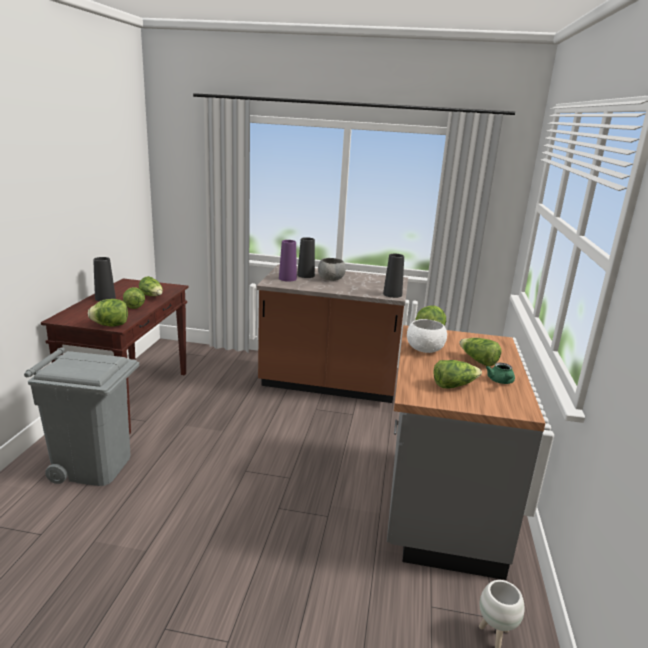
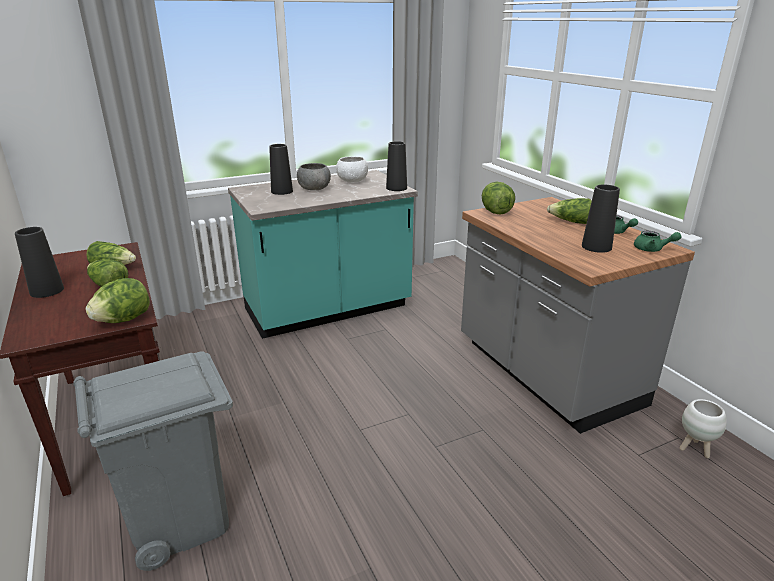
camera: 35 degrees left, 5 degrees up
(287, 278) = (270, 199): purple vase -> none
(329, 384) = (328, 310): brown counter -> turquoise counter
(425, 349) = (520, 226): white bowl -> white bowl (352, 181)
(454, 385) = (596, 247): lettuce -> black vase
(503, 405) = (652, 249): none -> green teapot

